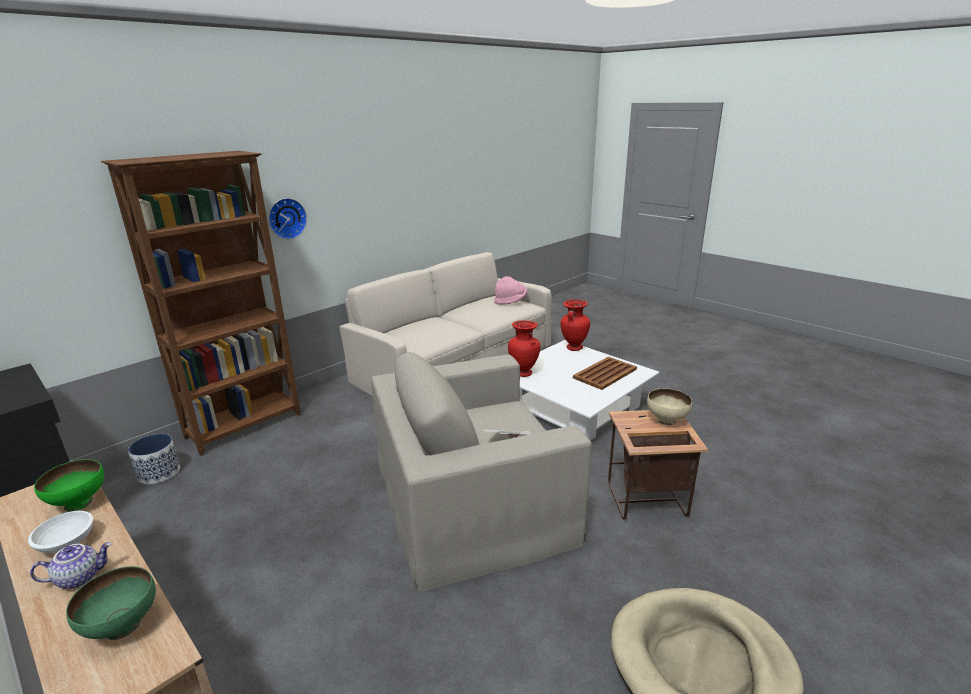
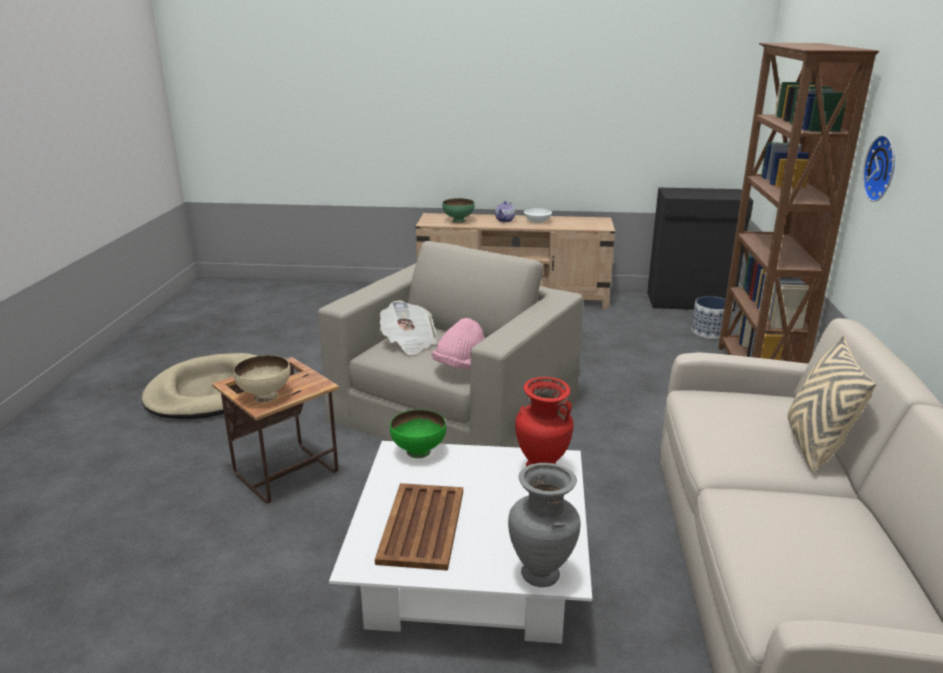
camera: 140 degrees right, 0 degrees up
(79, 503) = (571, 225): green bowl -> green bowl (418, 452)
(420, 323) = (814, 446): none -> beige pillow
(510, 301) = (836, 601): pink hat -> pink hat (460, 367)
(573, 348) = (542, 574): red vase -> grey vase

